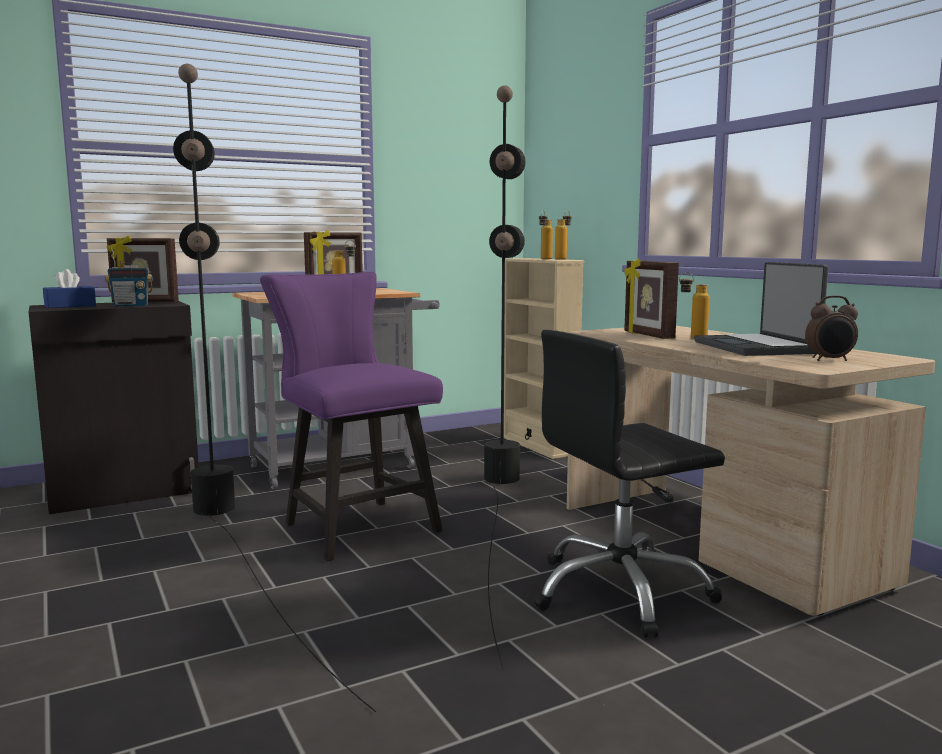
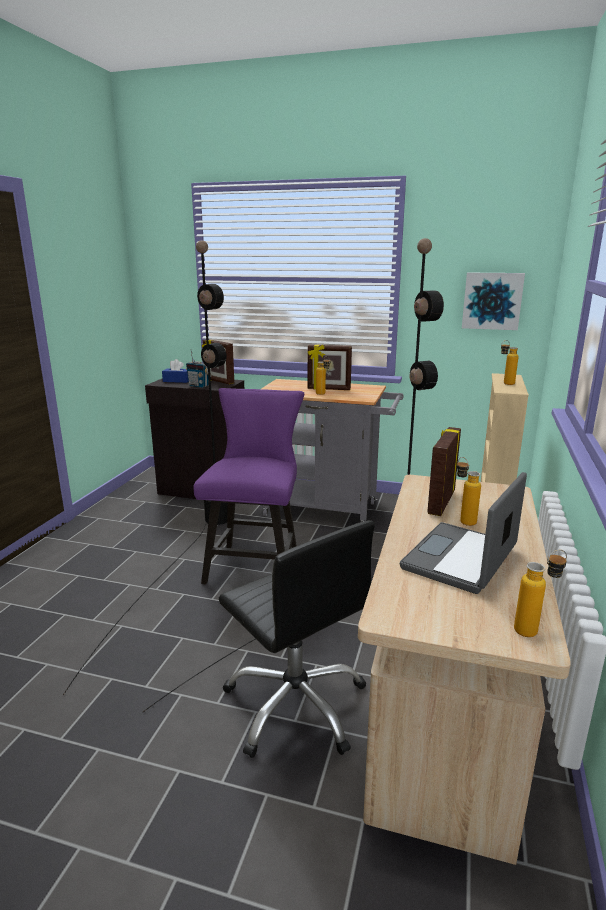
camera: 45 degrees right, 10 degrees up
(469, 187) = (492, 301): none -> picture
(563, 259) = (516, 388): bottle -> bottle (534, 630)
(620, 592) = (296, 704): black office chair -> black office chair turned 150 degrees counterclockwise
(830, 360) = (449, 611): alarm clock -> none

